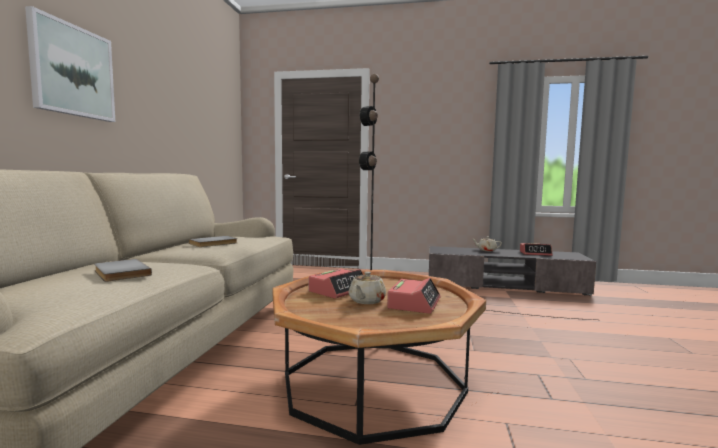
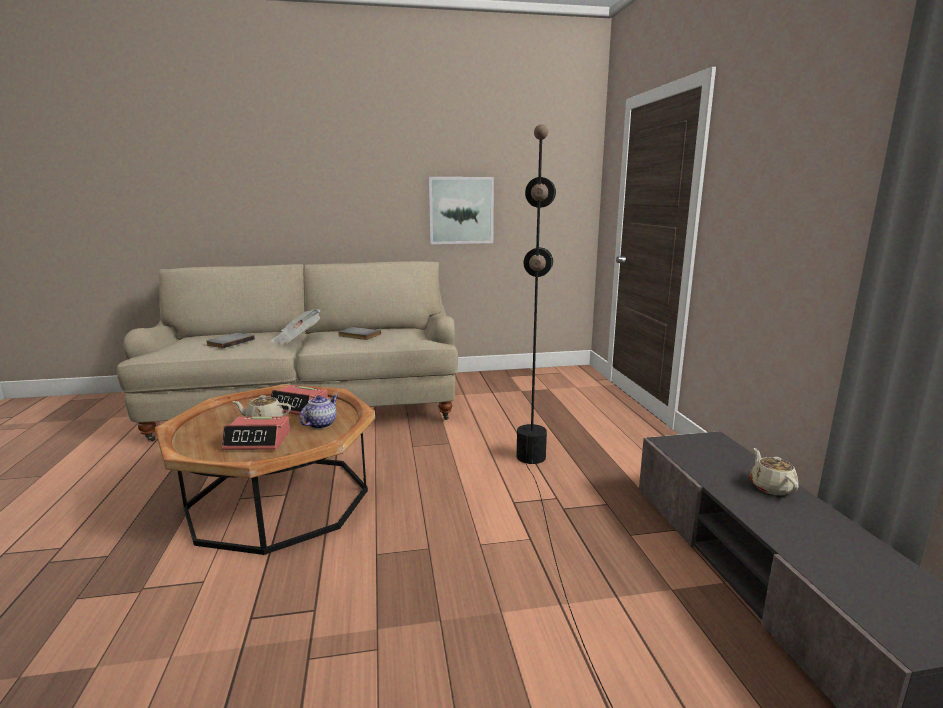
camera: 70 degrees right, 10 degrees up
(72, 71) = (336, 179): picture -> picture (461, 210)
(174, 257) = (297, 339): none -> newspaper
(389, 286) = (321, 424): none -> teapot
(535, 253) = (846, 554): alarm clock -> none

